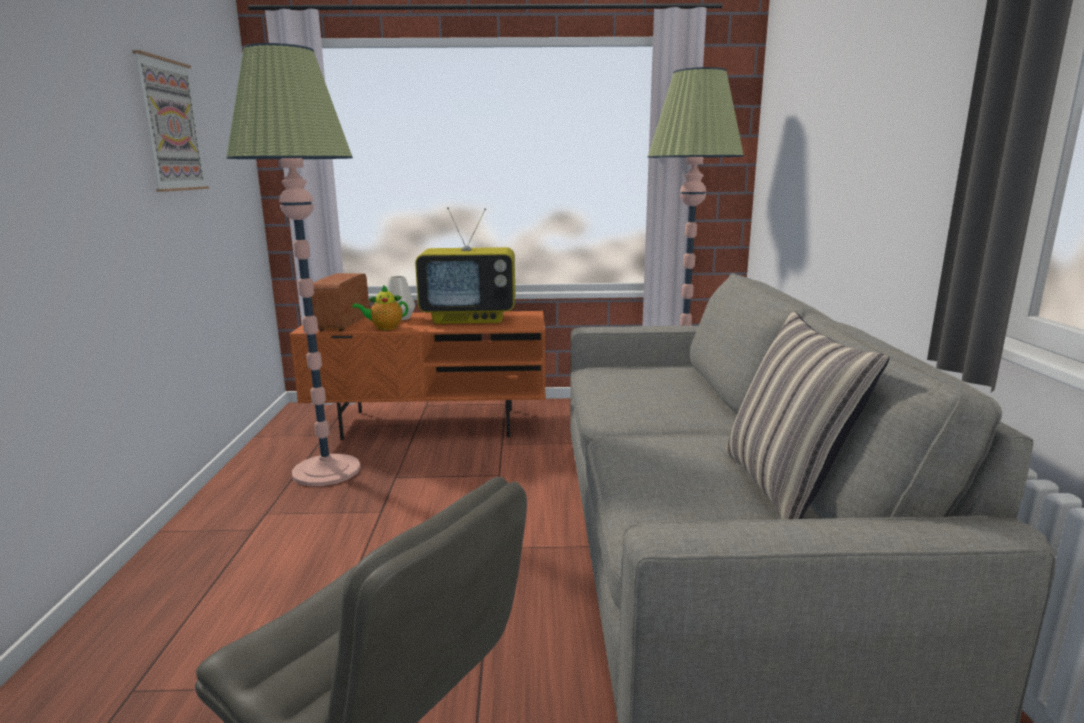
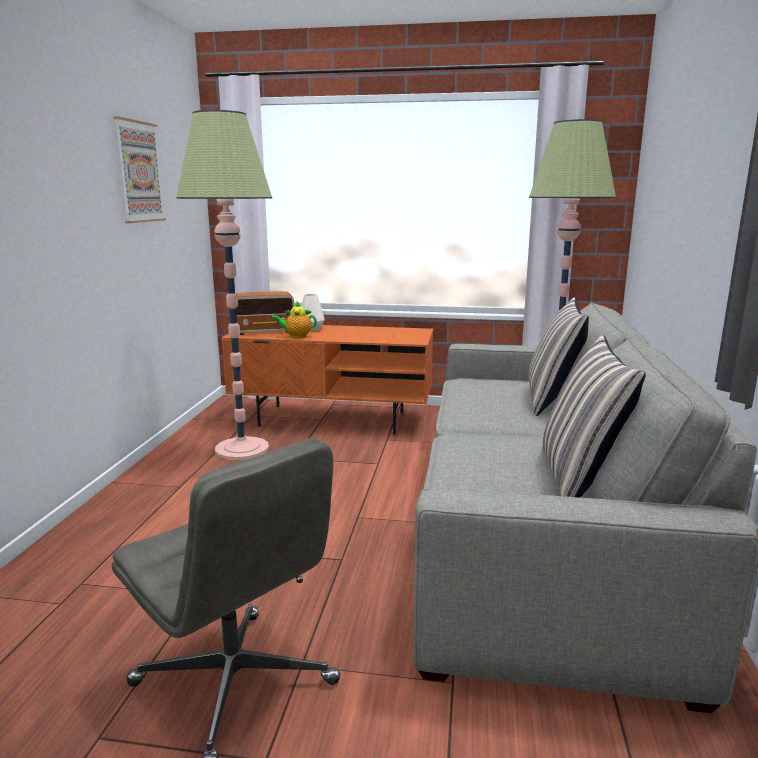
camera: 10 degrees right, 0 degrees up
(342, 323) = (264, 331): radio -> radio turned 120 degrees counterclockwise
(470, 318) = (369, 332): television -> none
(705, 388) = (552, 400): none -> pillow

